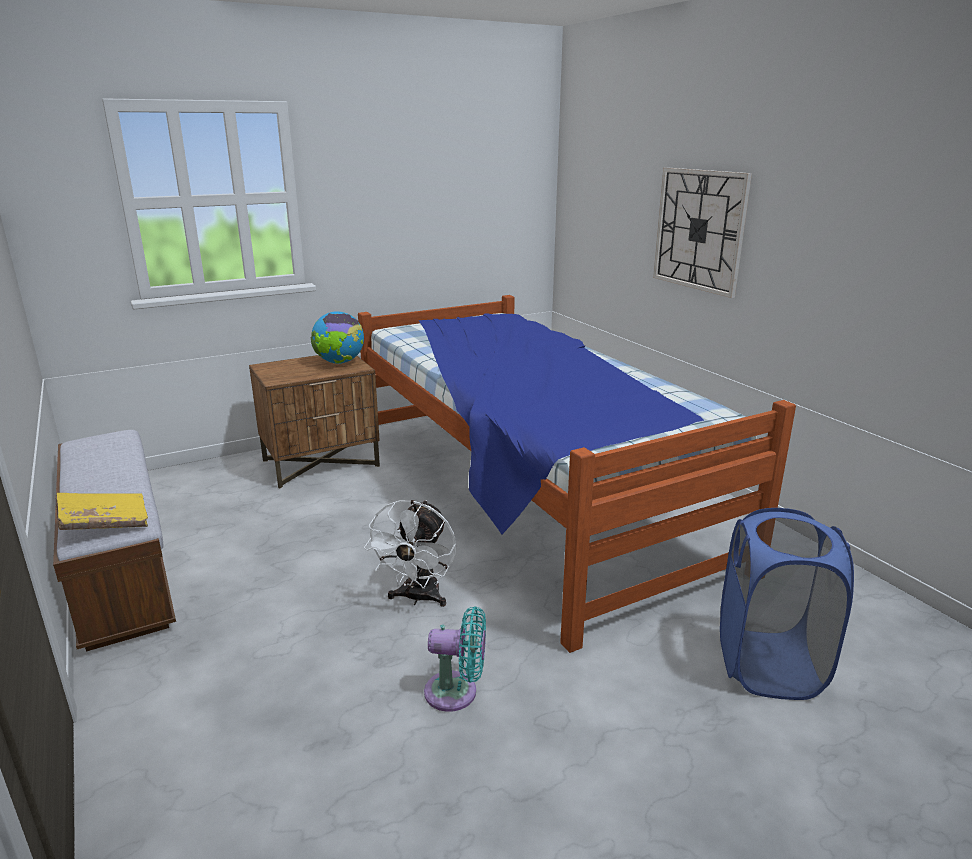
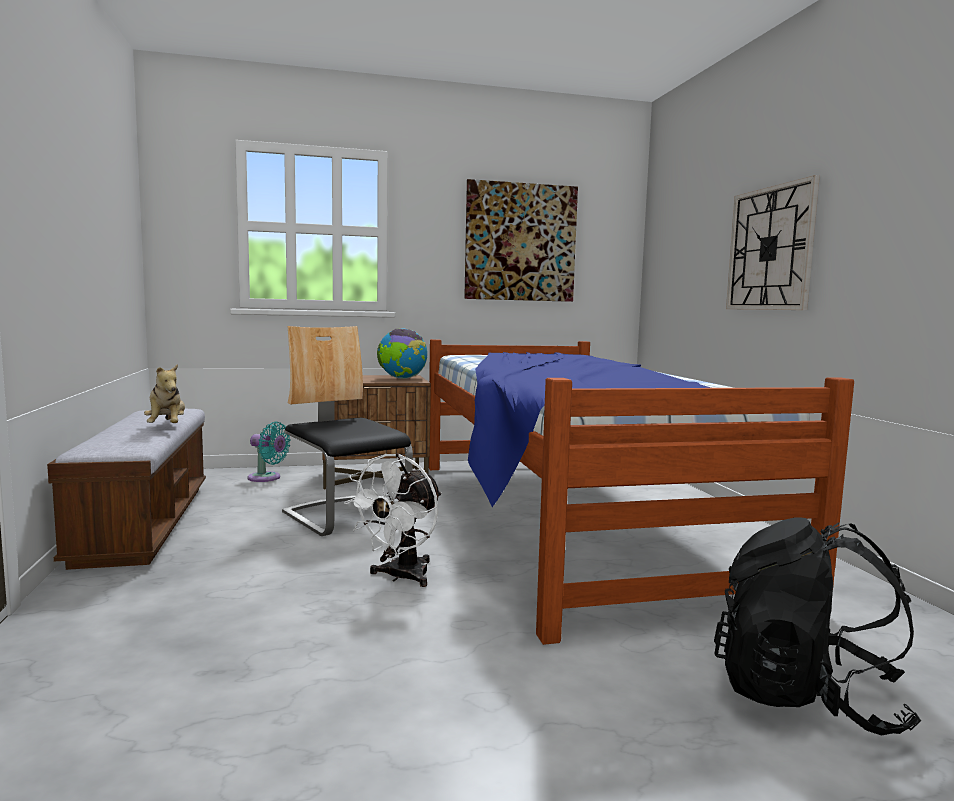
camera: 15 degrees right, 15 degrees down
(105, 523) = (112, 444): yellow book -> none
(133, 477) = (167, 427): none -> plush toy
(323, 525) = (345, 516): none -> chair
(437, 194) = (520, 242): none -> picture
(456, 692) = (390, 656): turquoise fan -> turquoise fan (267, 478)
(768, 665) = (806, 697): blue laundry basket -> black backpack

